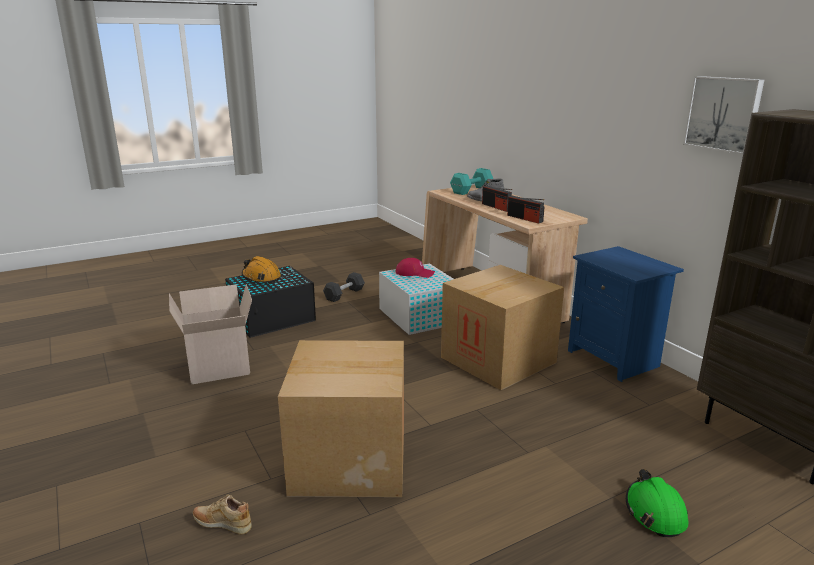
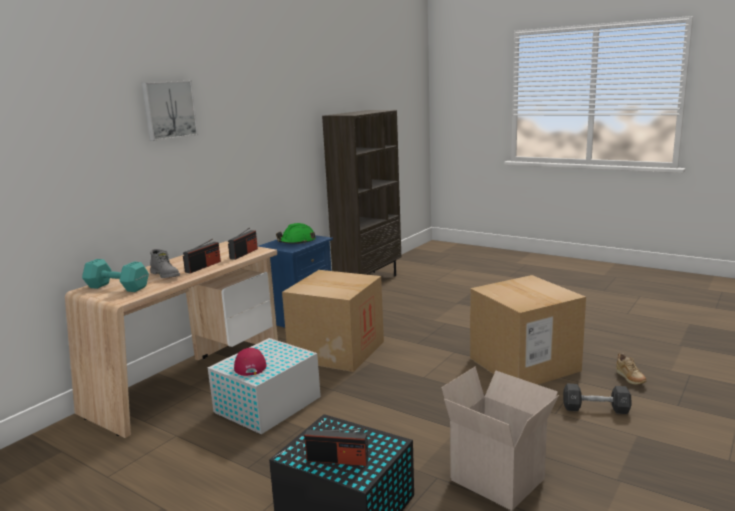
camera: 115 degrees left, 5 degrees down
(261, 277) = (337, 460): orange hard hat -> radio
(344, 294) = (221, 480): black dumbbell -> black dumbbell (595, 408)
(655, 512) = (456, 295): green hard hat -> green hard hat (297, 242)
(724, 114) = (290, 126): picture -> picture (168, 110)

